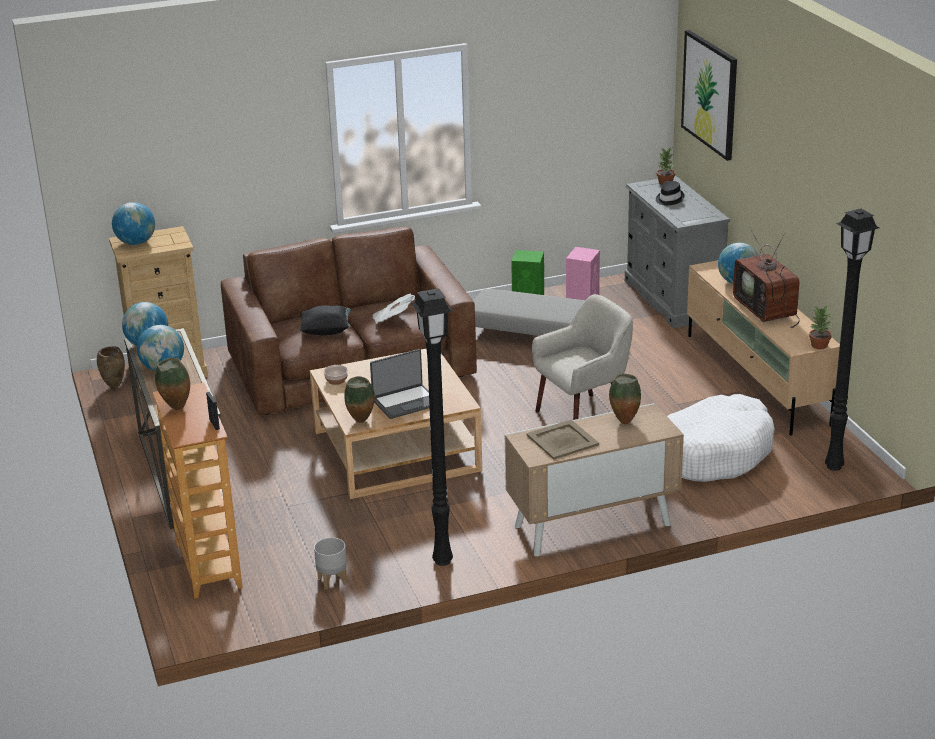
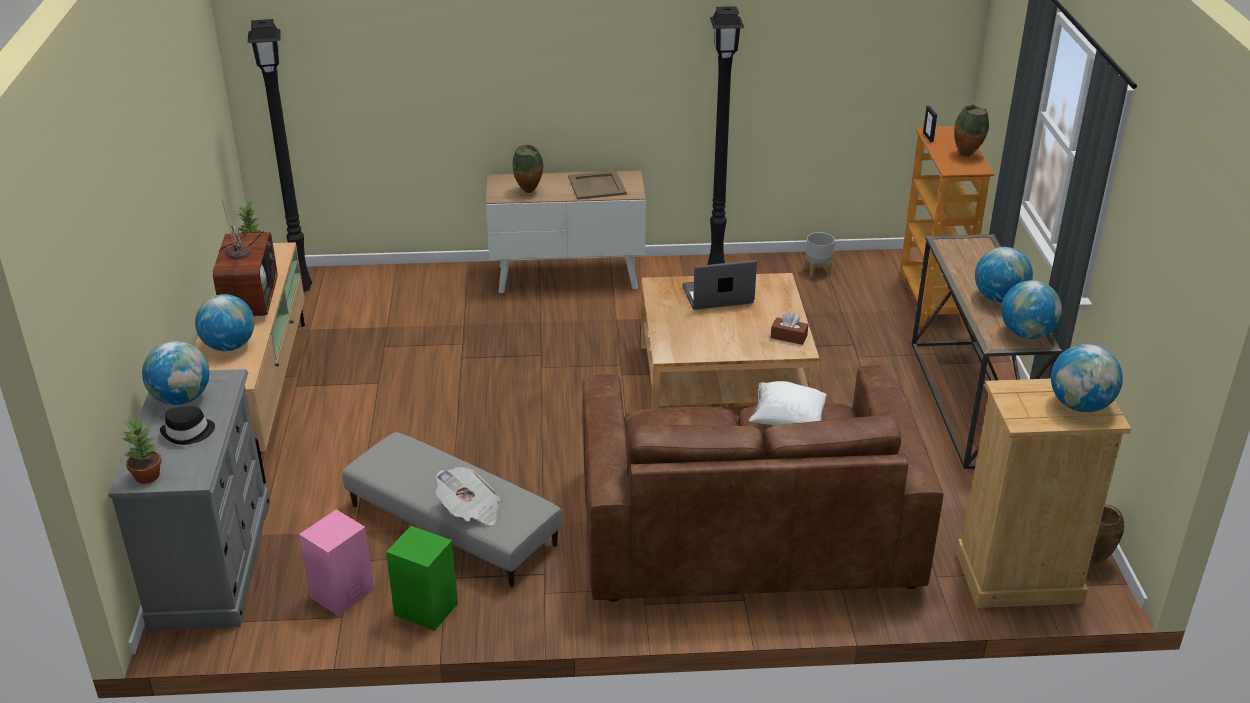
camera: 165 degrees left, 5 degrees up
(326, 331) = (787, 421): black pillow -> white pillow
(336, 380) = (789, 337): bowl -> brown tissue box
(361, 422) = (772, 283): vase -> none
(393, 319) = (691, 423): newspaper -> newspaper (470, 510)
(583, 416) = (494, 388): beige armchair -> none
(694, 210) = (182, 399): none -> globe
(710, 94) = (91, 272): picture -> none
(710, 453) = (401, 321): white dog bed -> none

